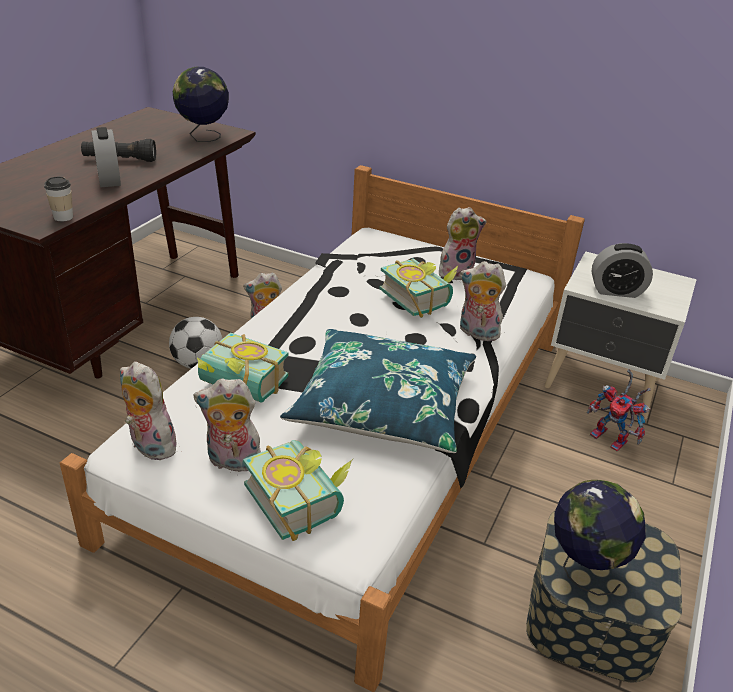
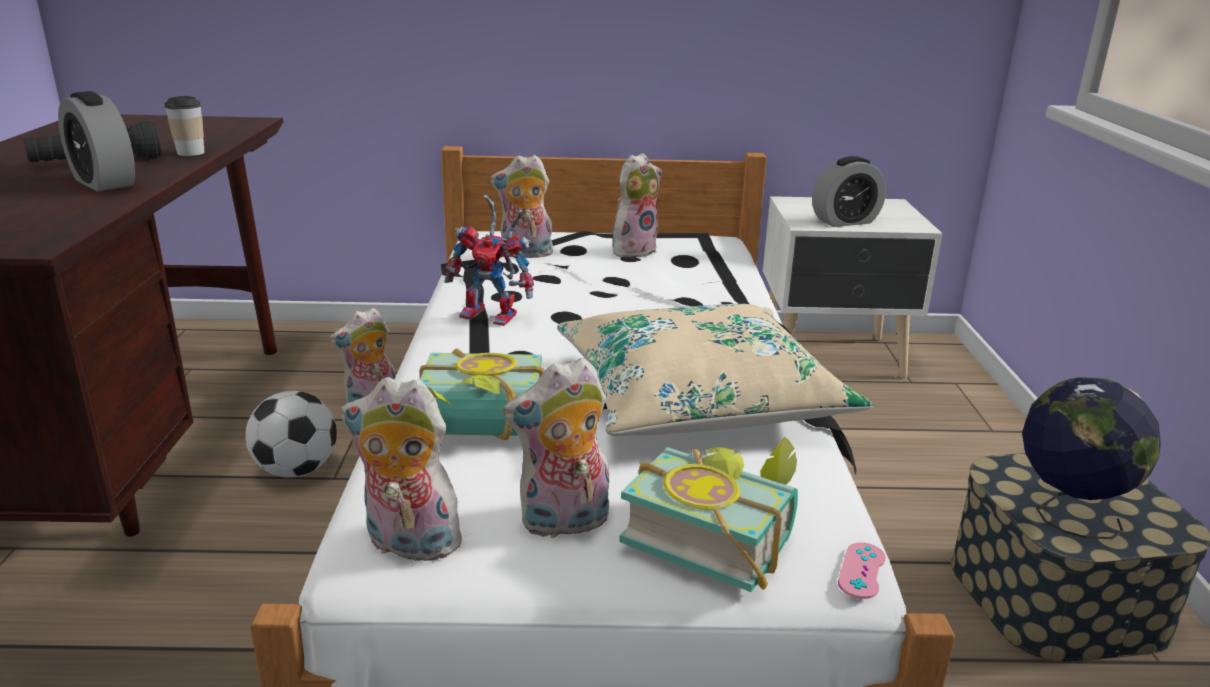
camera: 25 degrees left, 10 degrees down
(63, 217) = (68, 229): cup -> cup (191, 153)
(203, 137) = (211, 130): globe -> none
(361, 552) = (862, 570): none -> pink game controller
(383, 405) = (698, 397): blue pillow -> beige pillow
(420, 298) = (622, 280): book -> none
(476, 334) = (725, 301): plush toy -> plush toy (525, 254)
(612, 439) = (894, 406): toy robot -> toy robot (495, 315)

